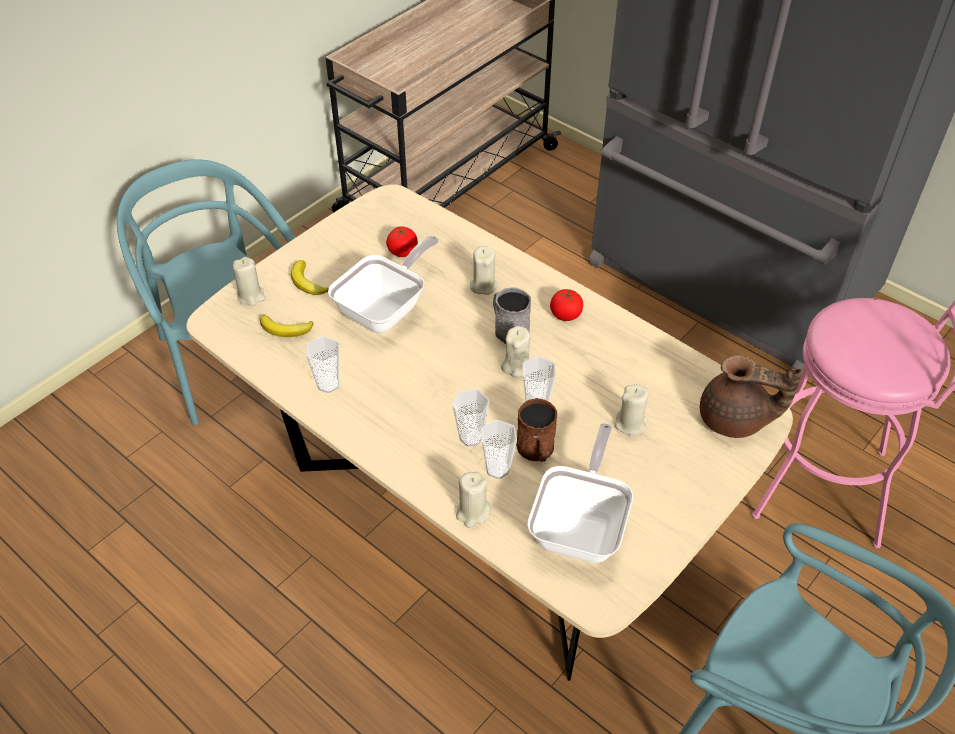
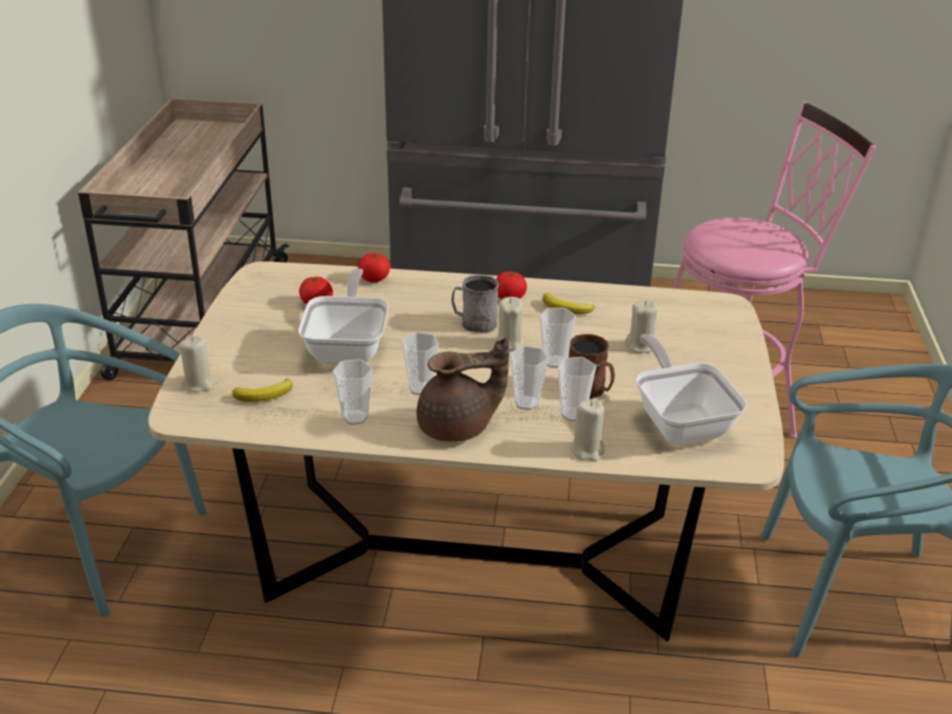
camera: 35 degrees left, 15 degrees down
(307, 282) = (247, 355): banana -> banana (567, 308)
(402, 379) = (420, 388): none -> cup
(472, 243) = (374, 279): none -> tomato
(483, 285) = (417, 302): beige candle -> none
(735, 420) = (711, 315): brown teapot -> brown teapot (458, 428)

